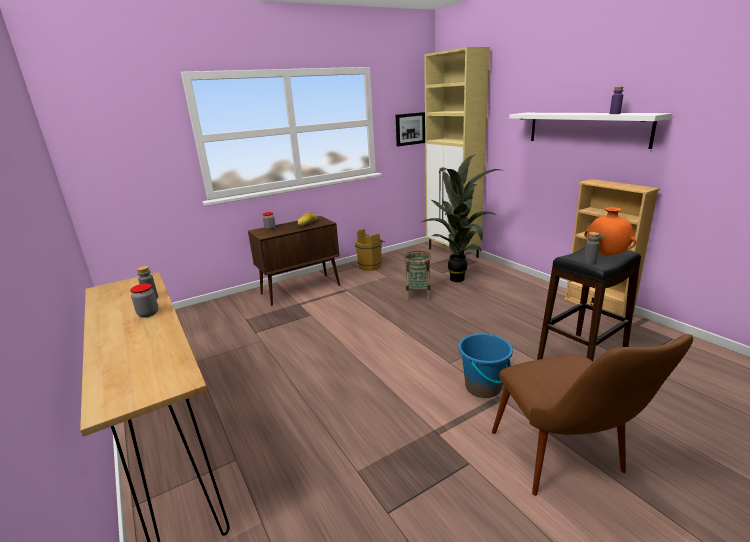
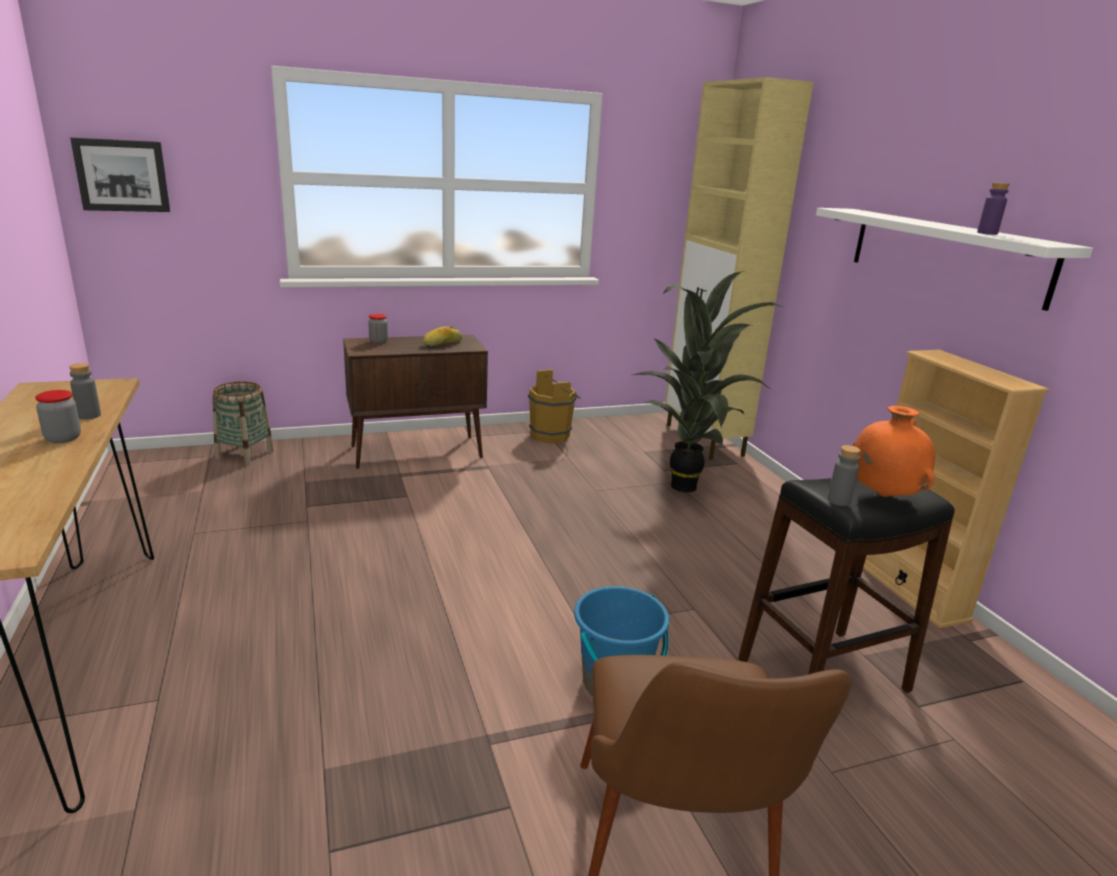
camera: 10 degrees right, 0 degrees up
(410, 129) = (665, 210): picture -> picture (122, 175)
(418, 295) = (600, 500): basket -> basket (245, 454)

